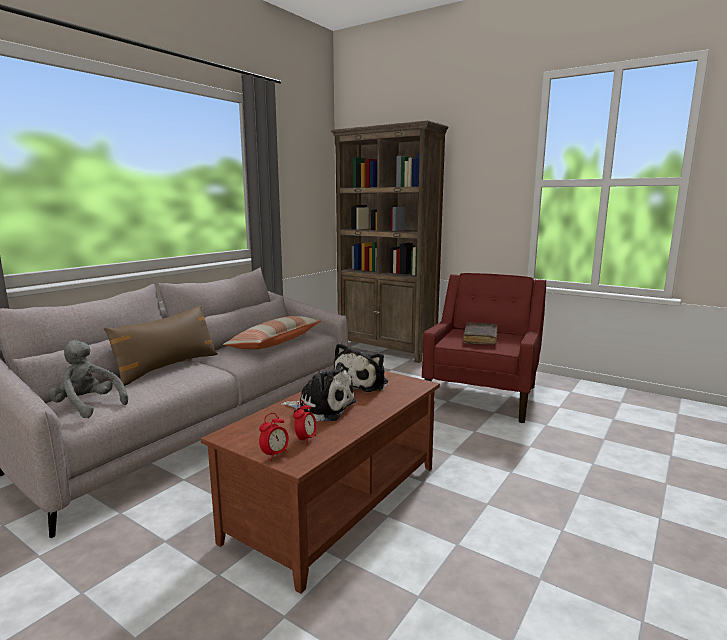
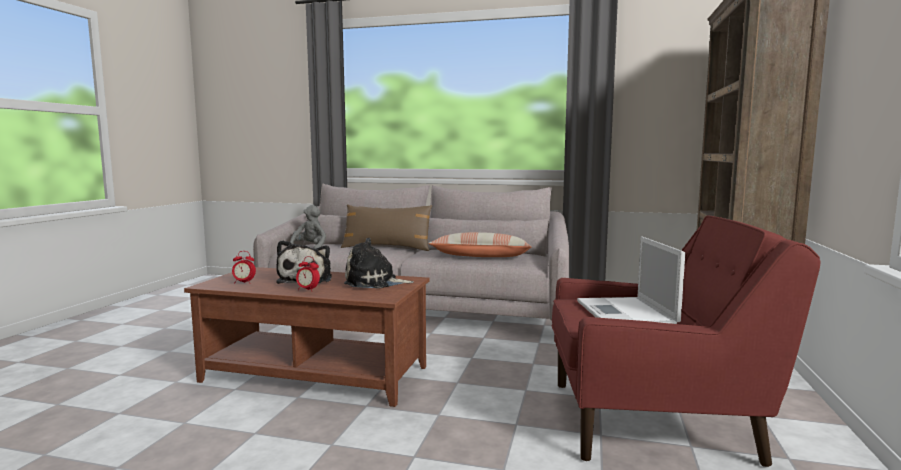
camera: 70 degrees right, 5 degrees down
(275, 455) = (219, 280): alarm clock -> alarm clock (308, 290)
(480, 339) = (626, 314): brown book -> laptop

